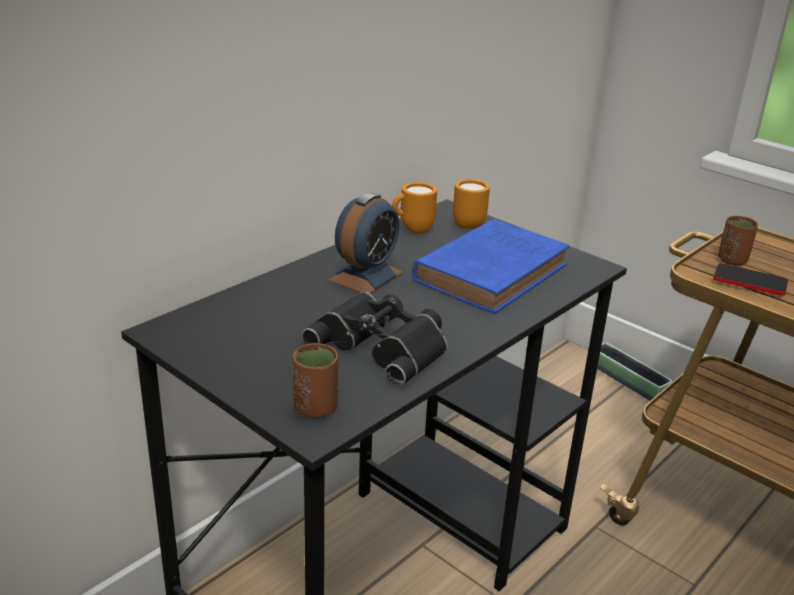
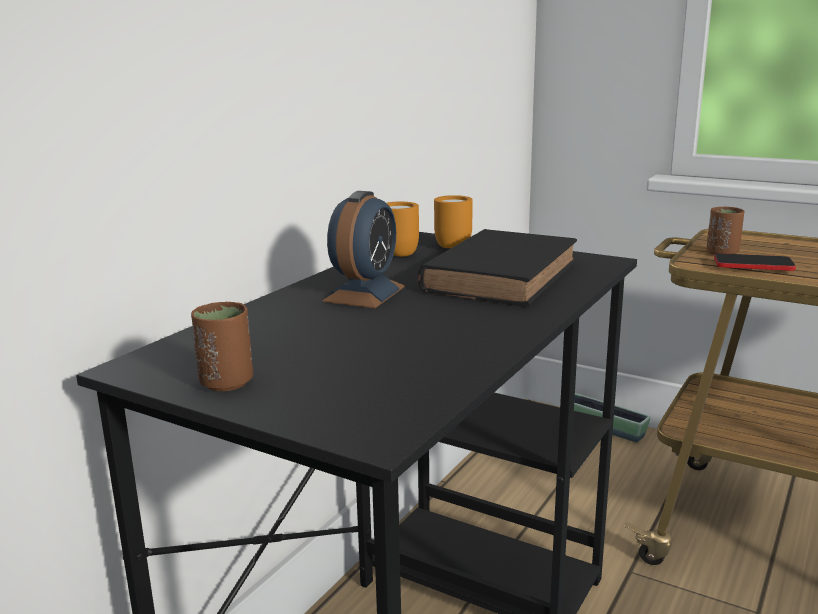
camera: 10 degrees left, 10 degrees down
(315, 408) = (366, 413): brown cup -> brown cup (226, 383)
(383, 344) = (418, 345): black binoculars -> none
(493, 271) = (503, 275): blue book -> black book

